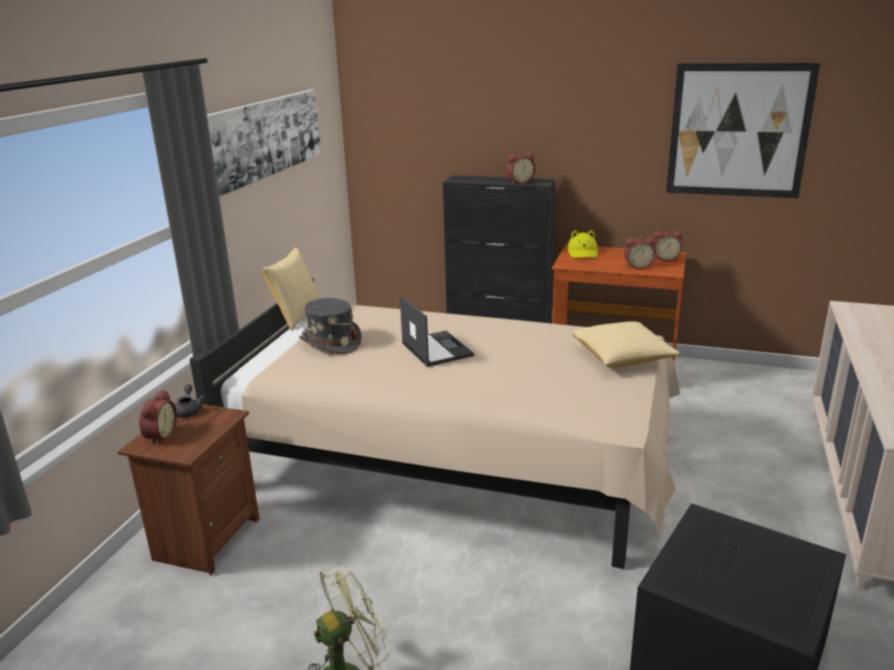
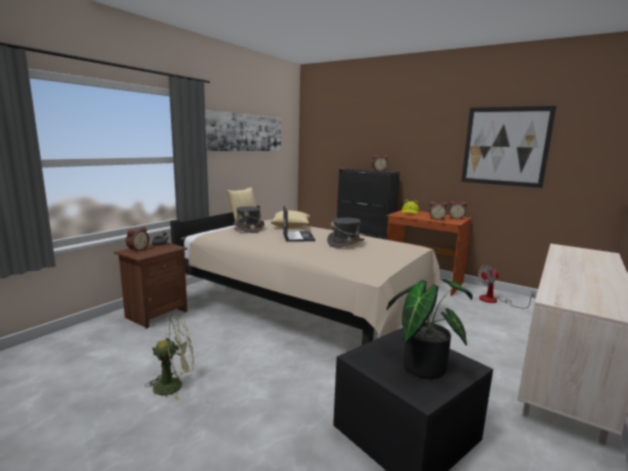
camera: 15 degrees right, 10 degrees down
(528, 353) = (345, 243): none -> grey hat
(623, 358) = (398, 251): pillow -> pillow (291, 226)
(736, 387) = (495, 301): none -> fan
(757, 570) = (422, 364): none -> potted plant

